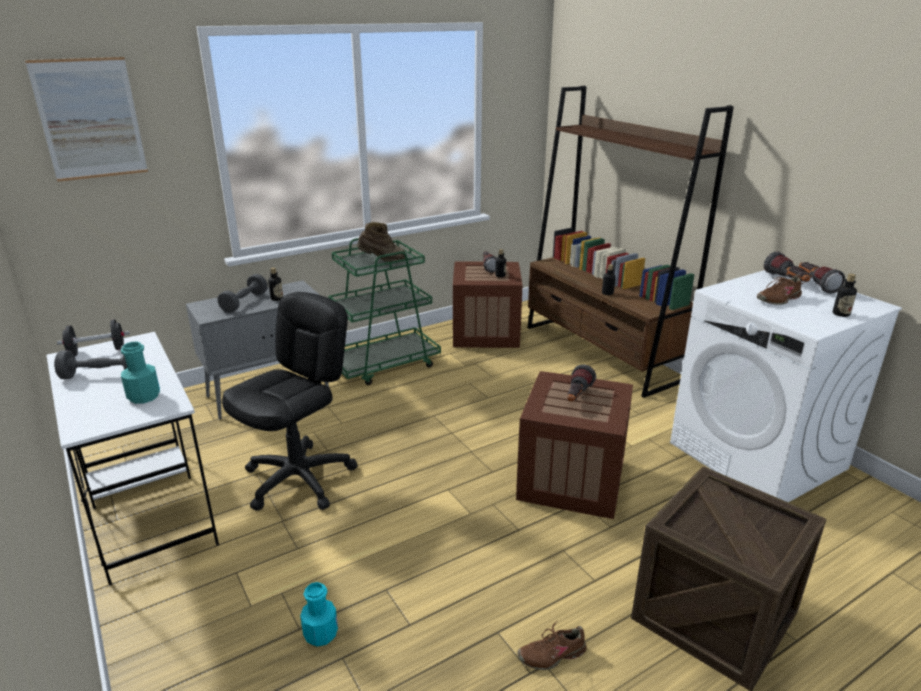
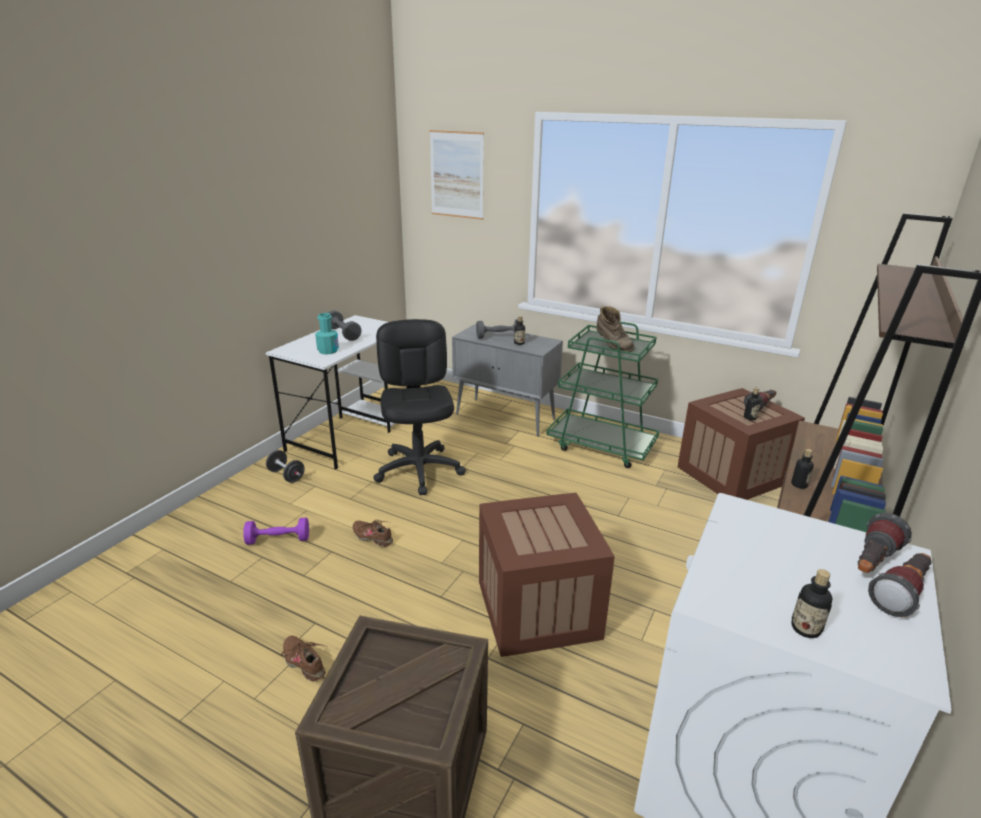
camera: 60 degrees right, 0 degrees up
(97, 351) = (369, 323): black dumbbell -> black dumbbell (286, 475)
(299, 479) = (419, 470): black office chair -> black office chair turned 105 degrees counterclockwise
(321, 634) = (278, 540): turquoise bottle -> purple dumbbell
(577, 397) = (547, 525): flashlight -> none
(778, 299) = (780, 561): brown shoe -> brown shoe (373, 537)

